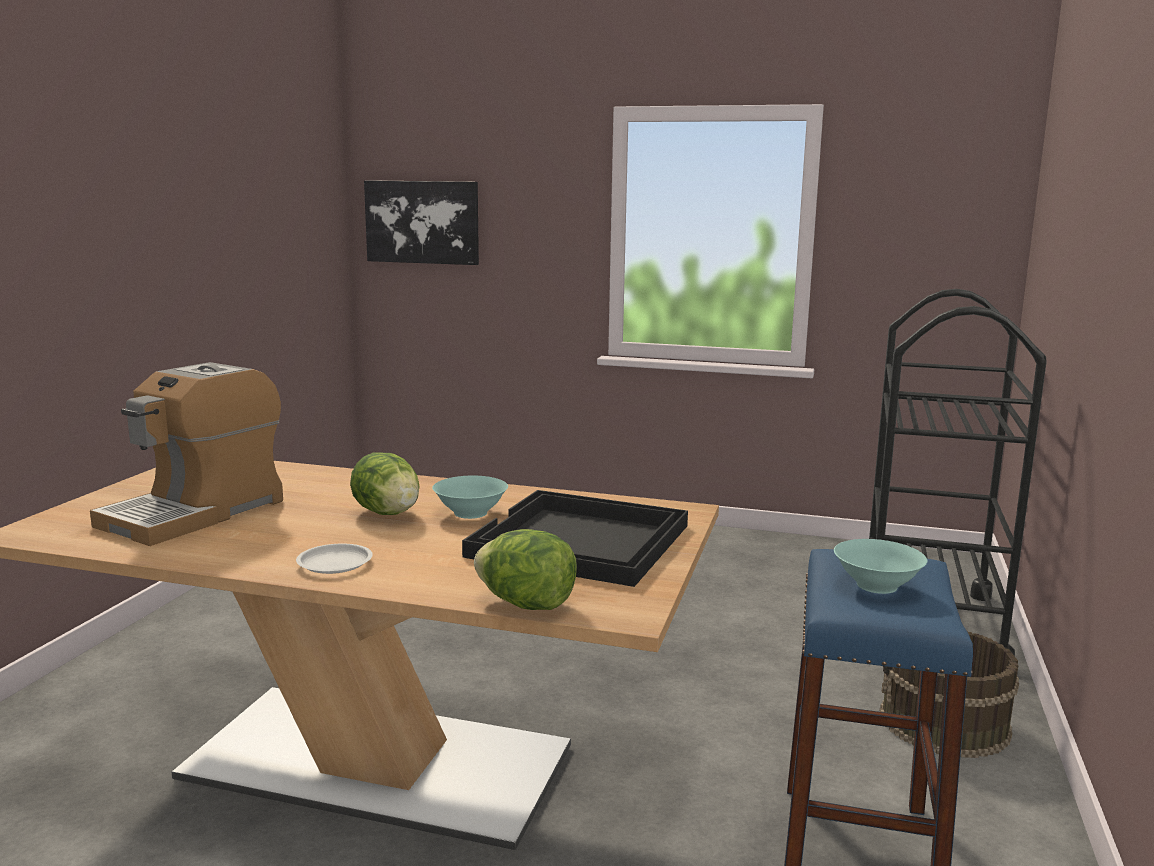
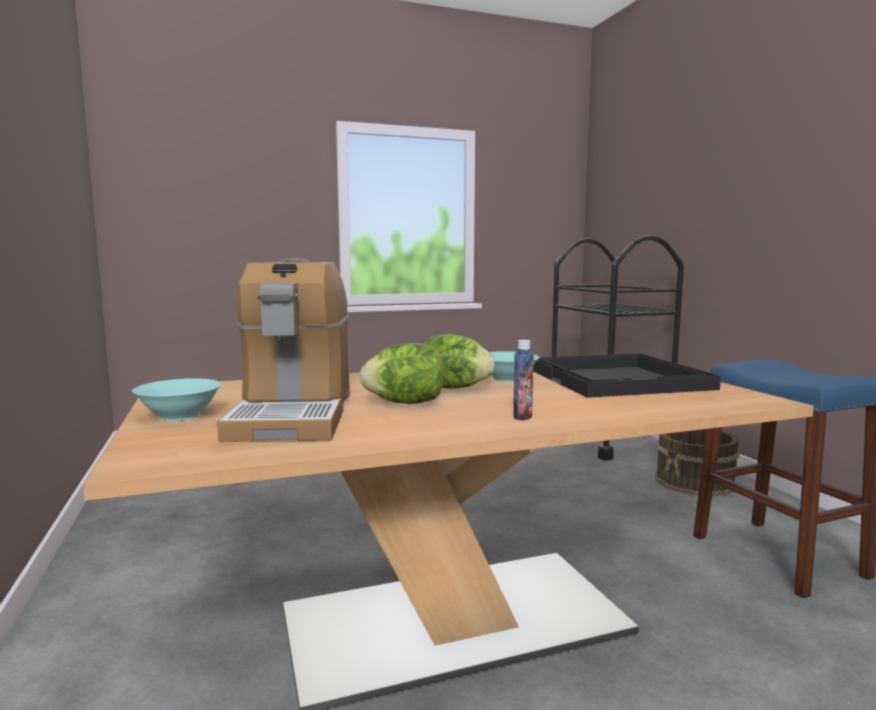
camera: 35 degrees left, 5 degrees down
(335, 563) = (522, 416): white plate -> bottle
(422, 222) = (173, 205): picture -> none
(526, 604) = (707, 408): lettuce -> lettuce (405, 403)
(878, 585) = (790, 371): turquoise bowl -> turquoise bowl (181, 416)

